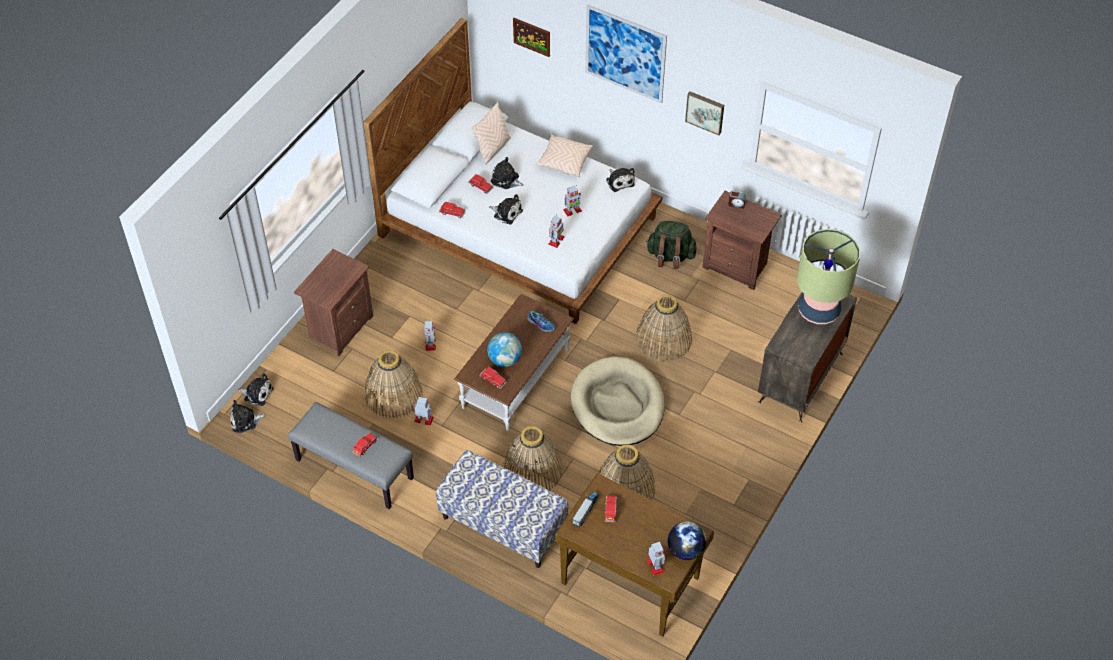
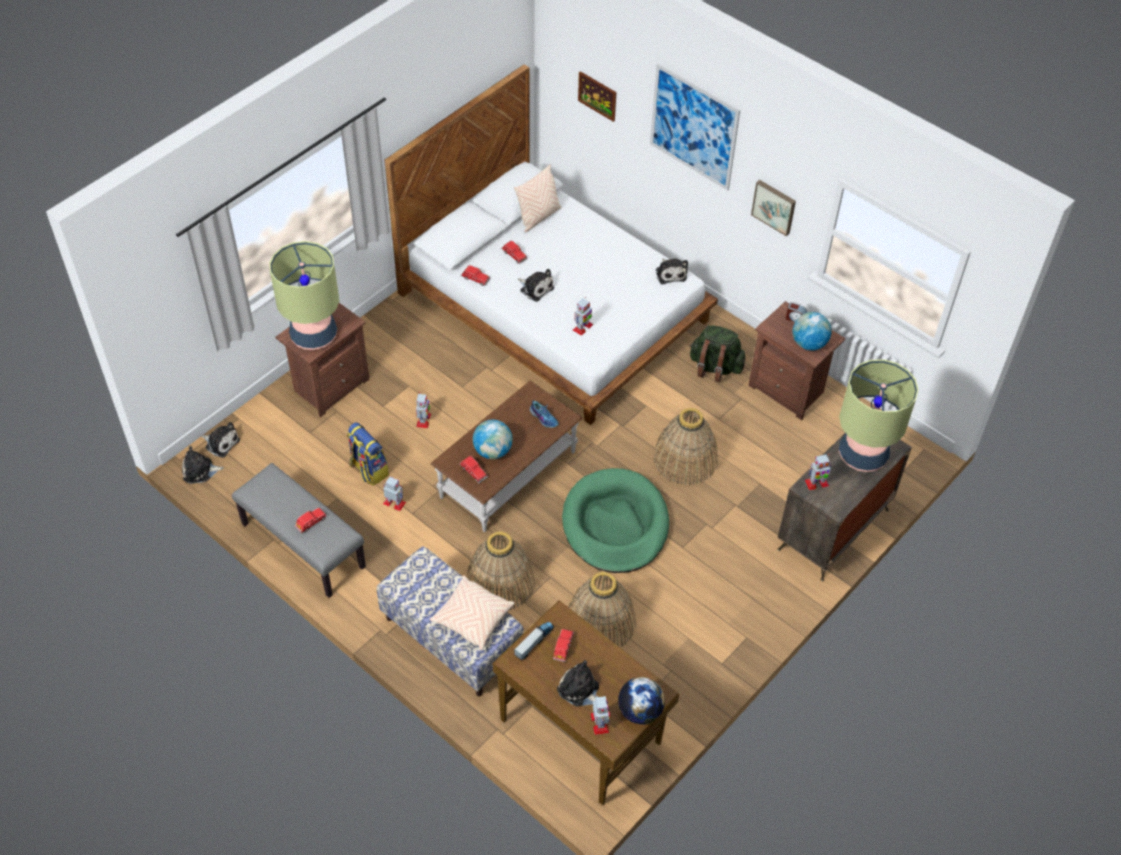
camera: 10 degrees right, 0 degrees up
(327, 285) = (314, 335): none -> table lamp
(393, 394) = (368, 469): basket -> backpack
(506, 180) = (544, 252): plush toy -> plush toy (580, 690)
(564, 162) = (614, 242): beige pillow -> beige pillow (472, 618)
(572, 210) = (609, 297): toy robot -> toy robot (816, 483)
(617, 405) = (615, 524): beige dog bed -> green dog bed
(752, 224) = (809, 343): none -> globe

